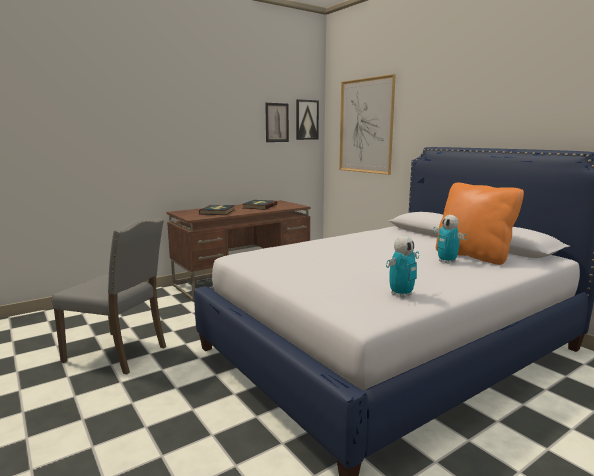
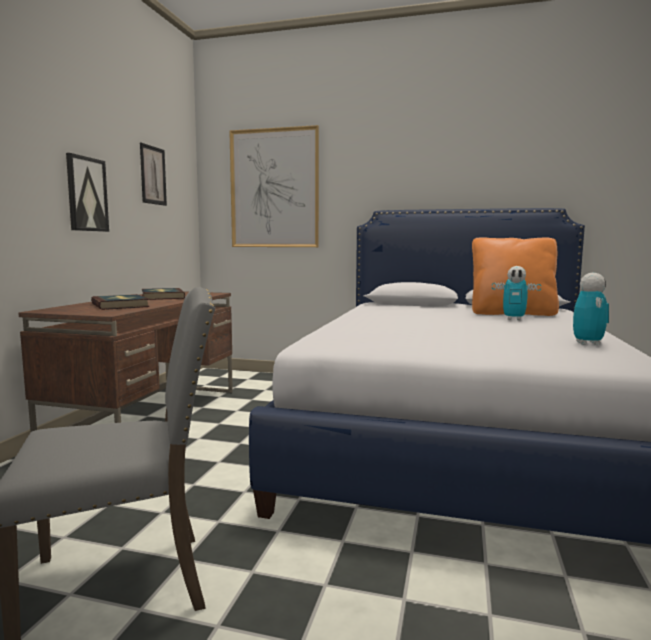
camera: 40 degrees left, 5 degrees down
(306, 120) = (182, 177): picture -> picture (86, 194)

